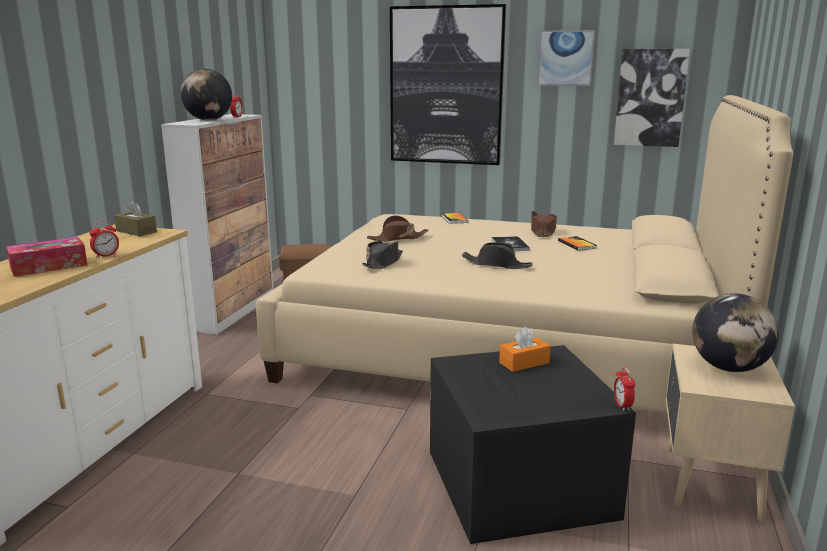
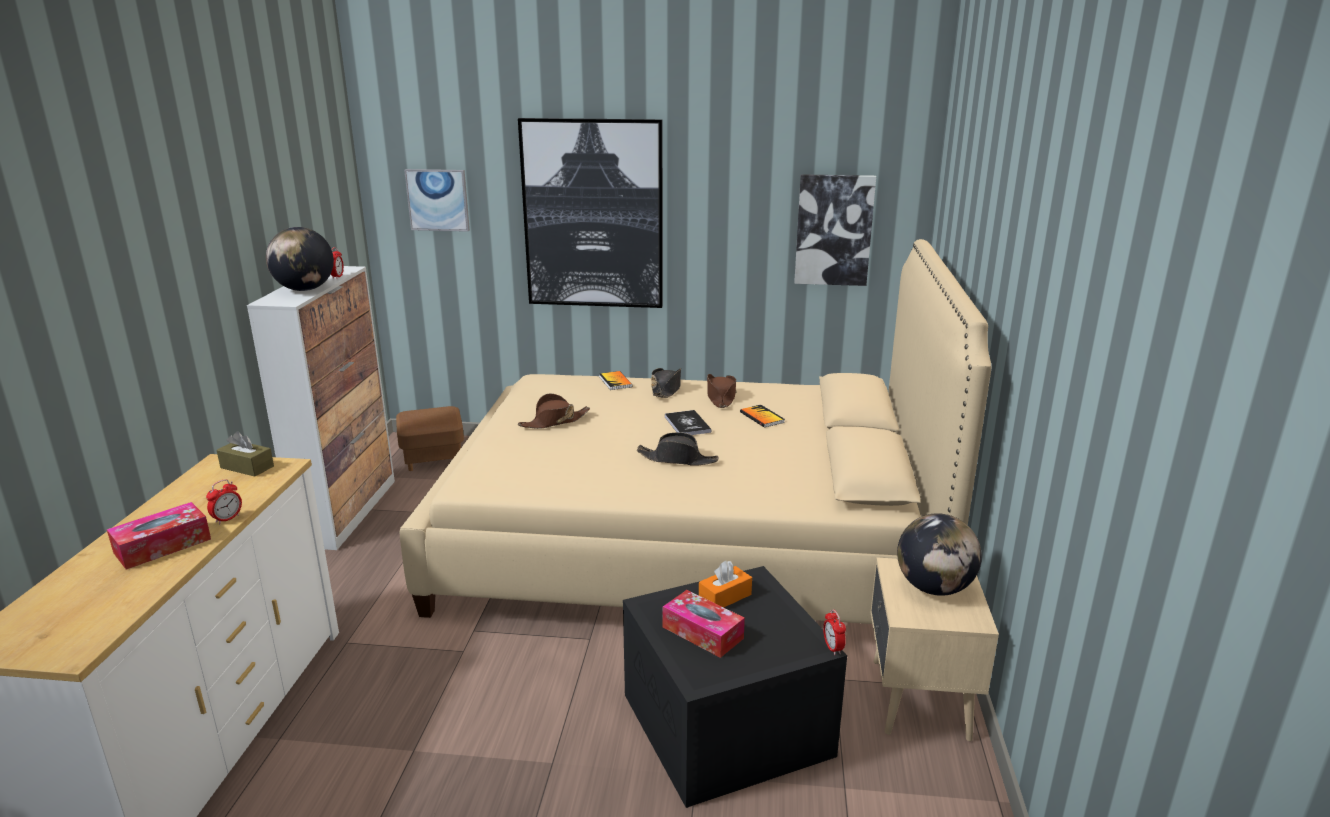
camera: 10 degrees left, 5 degrees up
(383, 263) = (546, 466): black hat -> black hat (666, 389)
(498, 385) = (702, 633): none -> tissue box
(565, 58) = (735, 184): picture -> picture (438, 200)

